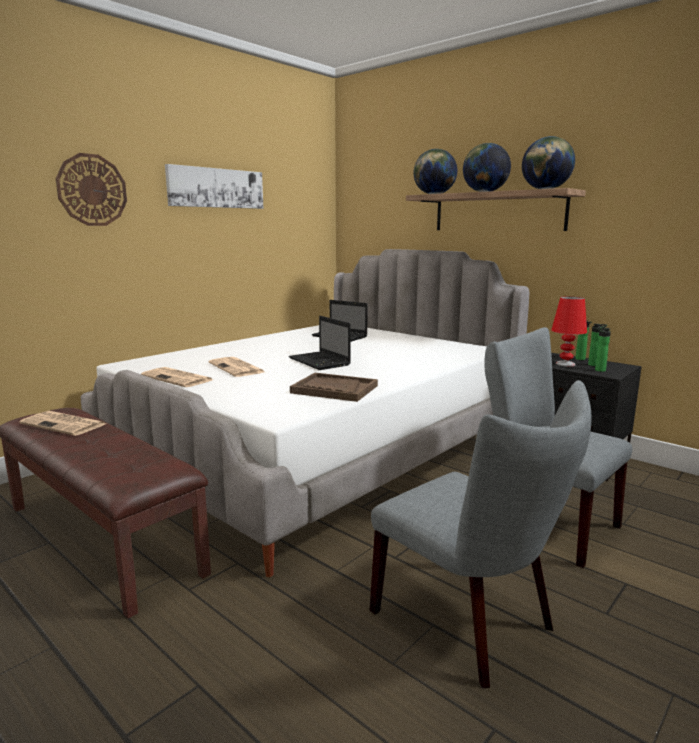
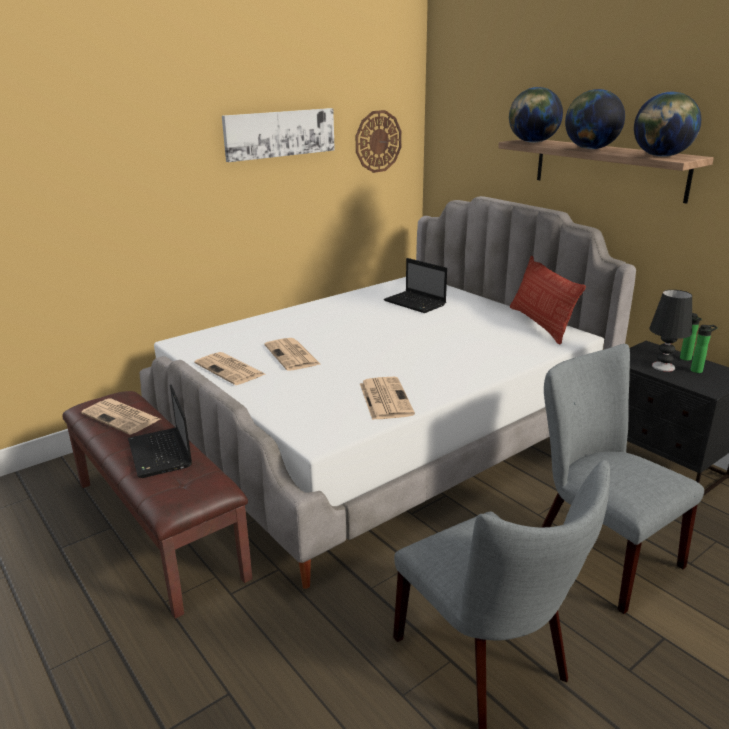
camera: 10 degrees right, 10 degrees up
(92, 190) = (145, 156): wall clock -> wall clock (378, 141)
(320, 362) = (382, 350): laptop -> laptop (161, 454)
(334, 389) = (385, 398): brown tray -> newspaper
(453, 344) = (540, 324): none -> pillow
(565, 364) = (663, 366): red table lamp -> black table lamp
(598, 370) = (698, 380): bottle -> none

